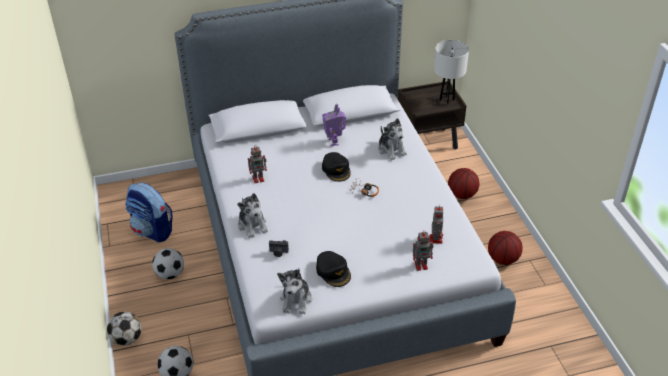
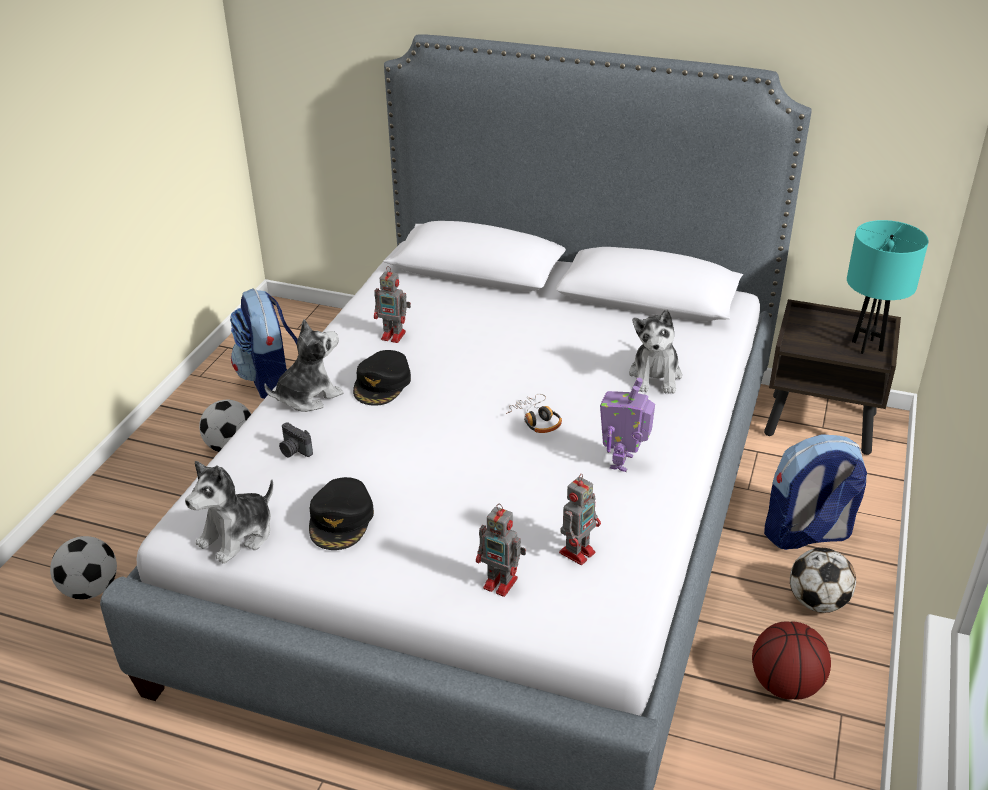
camera: 35 degrees right, 5 degrees down
(127, 339) = (86, 506): football -> football (817, 602)
(252, 225) = (308, 396): plush toy -> plush toy turned 135 degrees counterclockwise
(334, 142) = (571, 329): toy robot -> toy robot (623, 462)
(336, 169) = (527, 370): black cap -> black cap (382, 384)
(447, 100) = (867, 346): white table lamp -> turquoise table lamp
(462, 195) = (806, 535): basketball -> backpack

